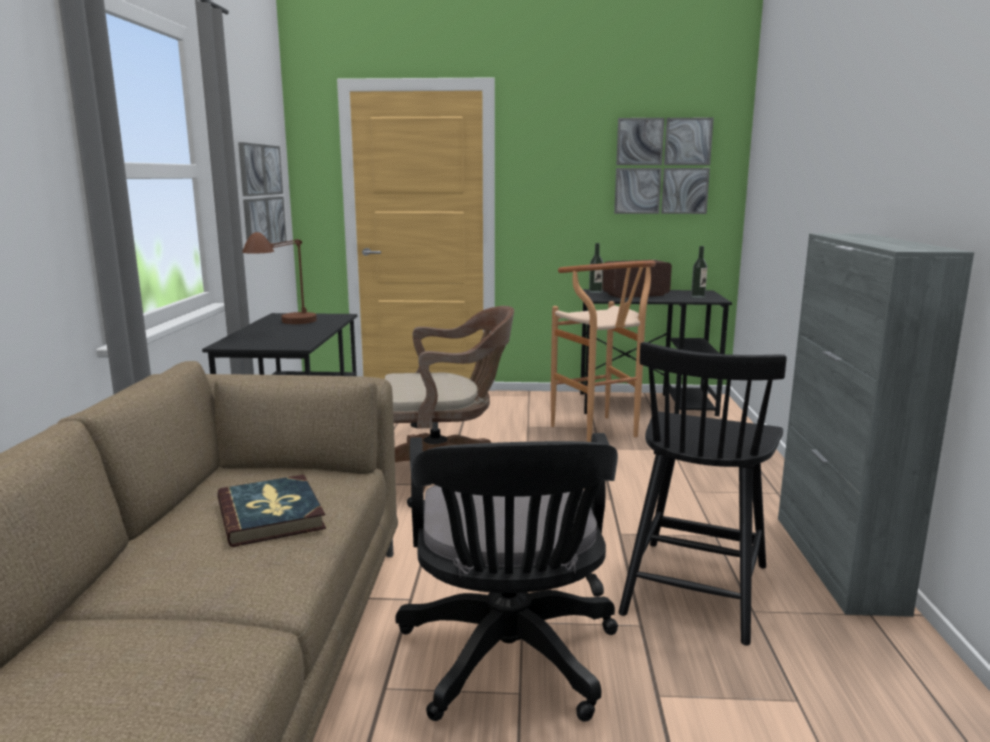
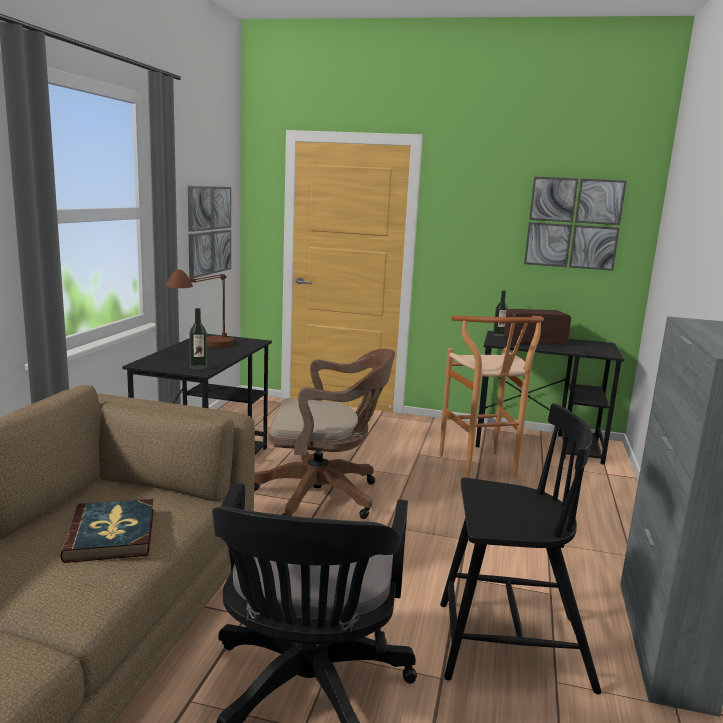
camera: 10 degrees right, 0 degrees up
(695, 587) = (509, 646): black chair -> black chair turned 120 degrees counterclockwise
(698, 296) = (594, 349): bottle -> bottle (198, 367)

